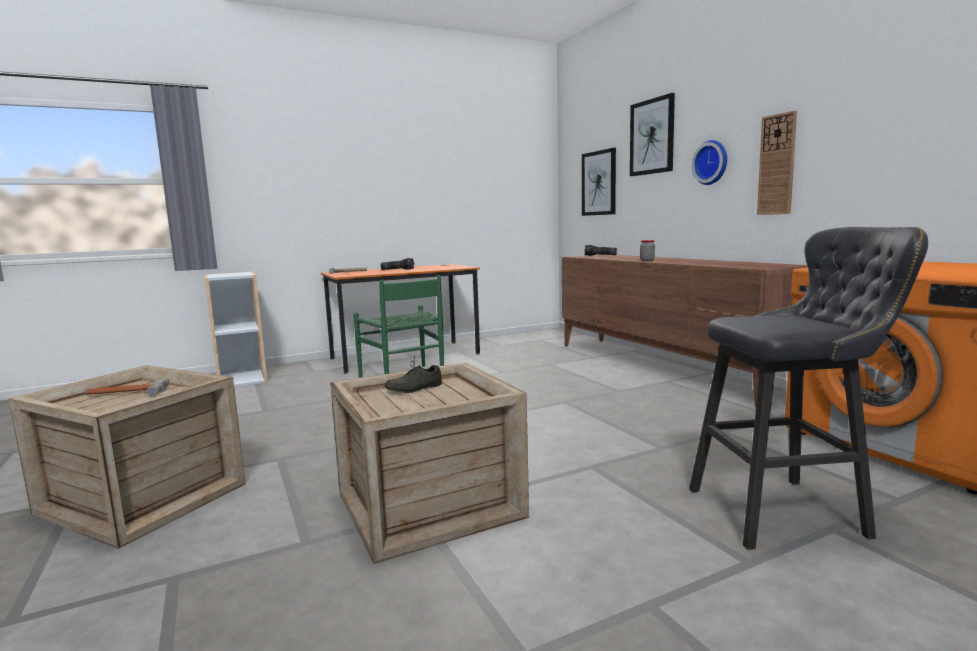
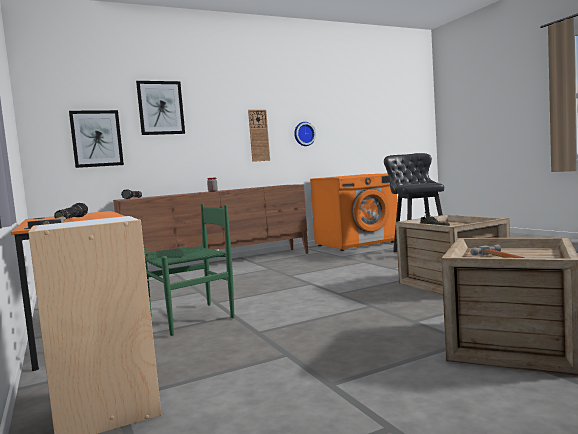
camera: 90 degrees left, 5 degrees down
(712, 162) = (217, 131): wall clock -> wall clock (304, 134)

